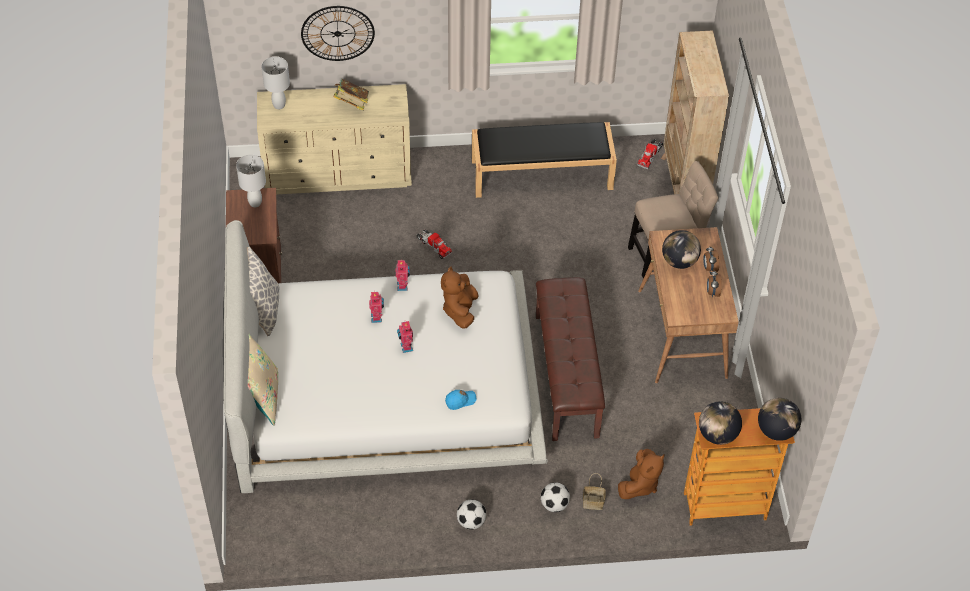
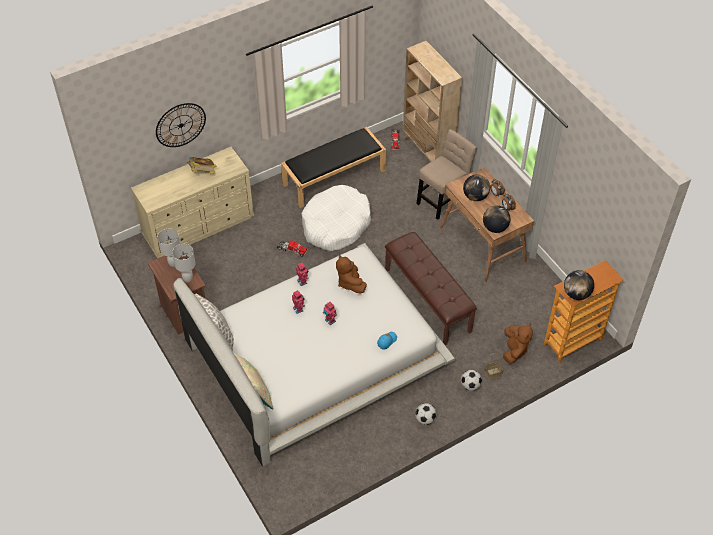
camera: 25 degrees left, 0 degrees up
(279, 105) = (152, 191): white table lamp -> white table lamp (188, 278)
(507, 235) = (336, 225): none -> white dog bed
(776, 431) = (609, 277): globe -> globe (495, 228)

